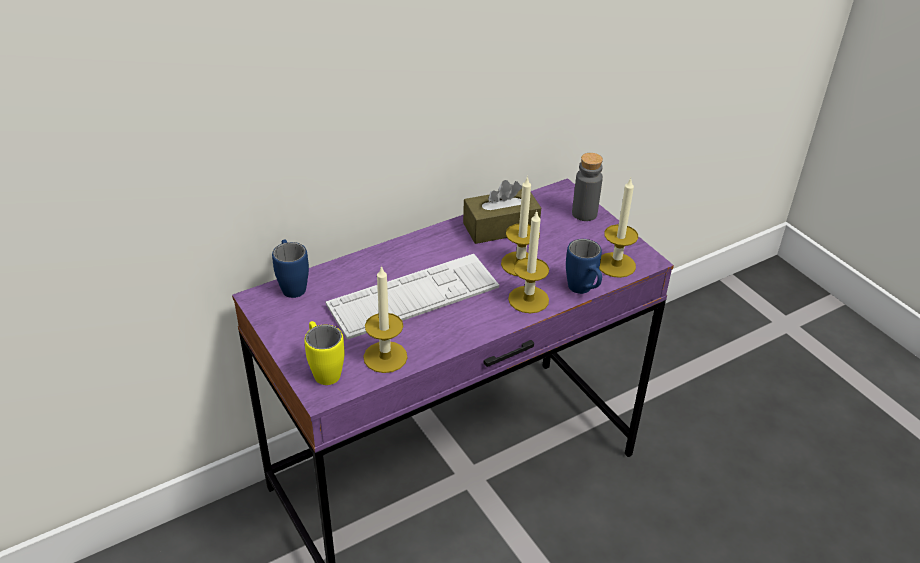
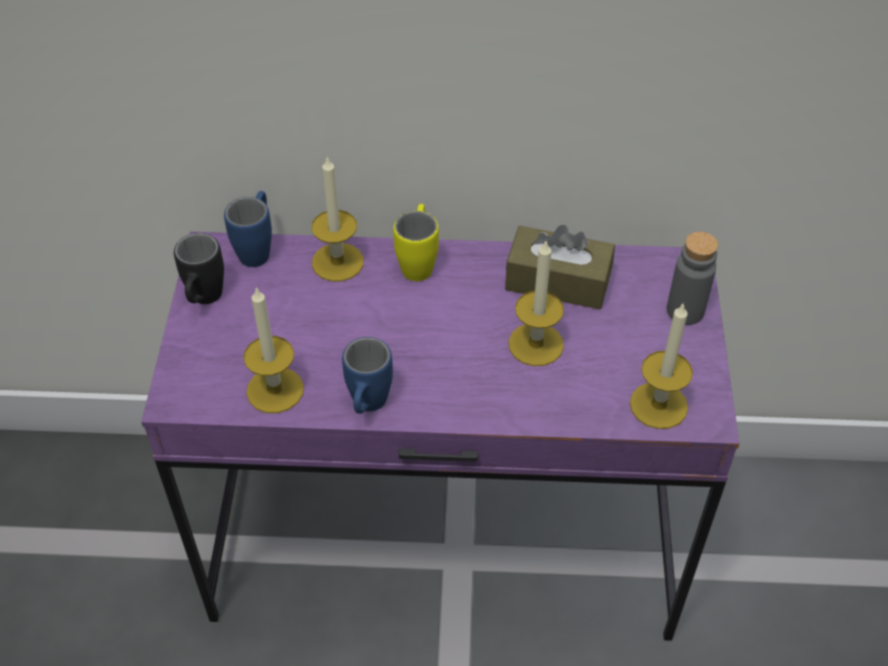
camera: 35 degrees right, 10 degrees up
(284, 329) = (204, 301): none -> black mug
(324, 369) = (200, 372): yellow mug -> yellow mug (418, 262)
(413, 296) = (372, 328): keyboard -> none
(528, 299) = (501, 398): candle -> candle (337, 262)
(583, 291) = (581, 421): blue mug -> blue mug (367, 407)

